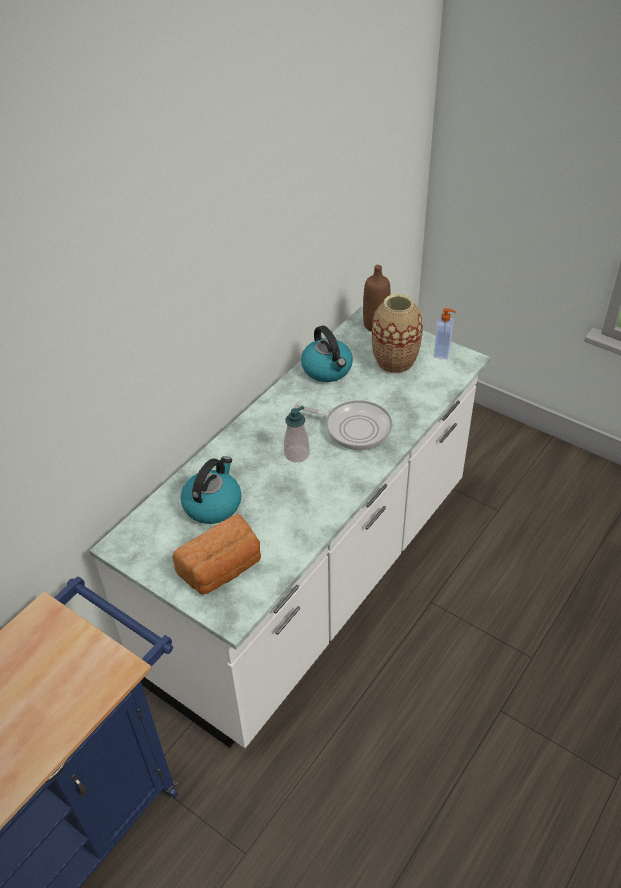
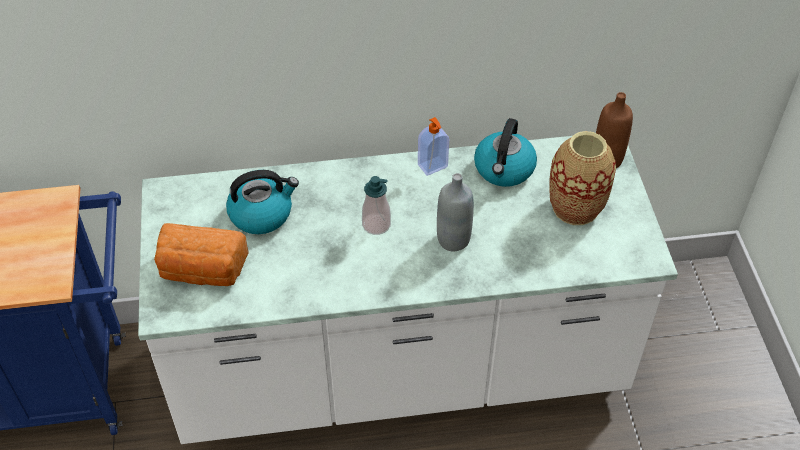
camera: 45 degrees right, 5 degrees up
(354, 427) = (453, 240): frying pan -> grey bottle
(442, 352) = (634, 233): soap dispenser -> soap dispenser (433, 166)

